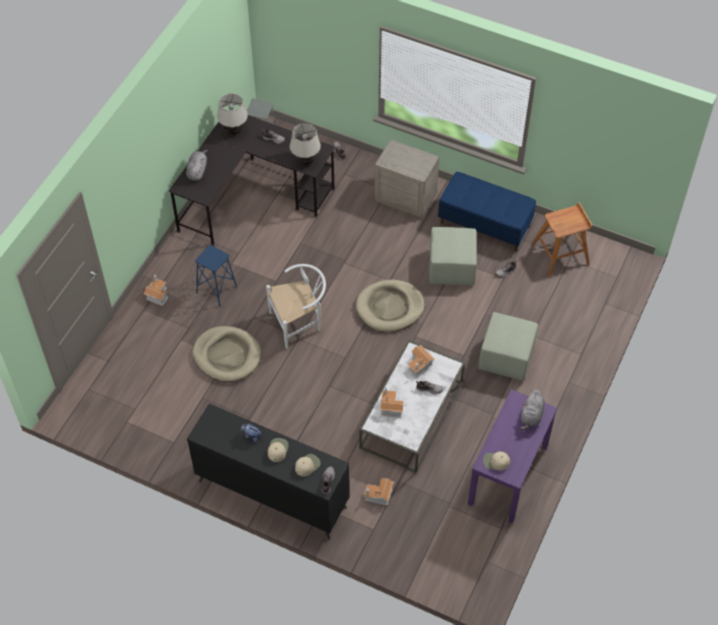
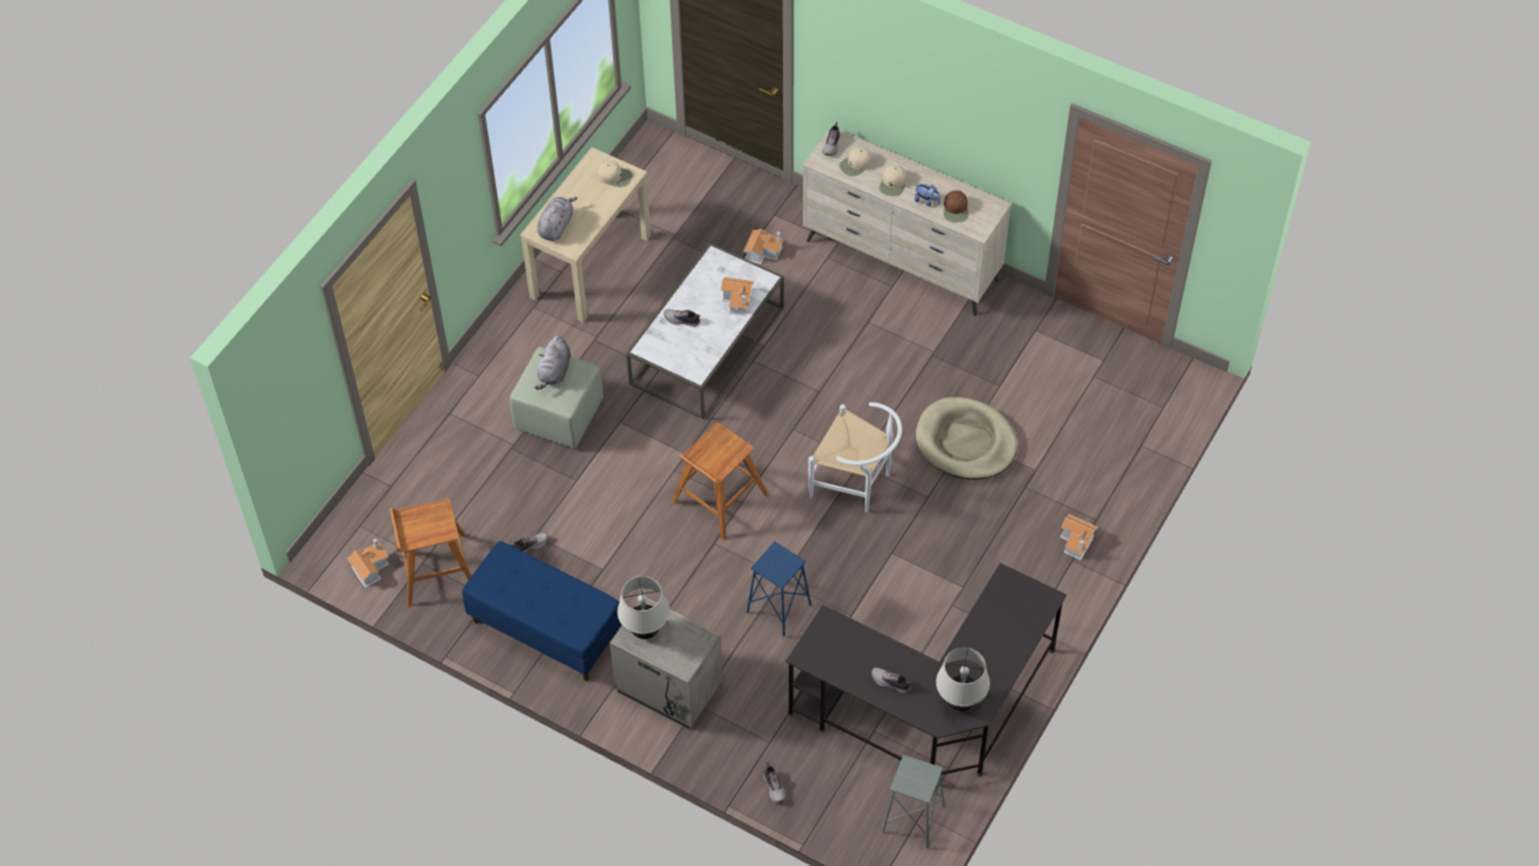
camera: 175 degrees left, 0 degrees up
(197, 171) = (1020, 628): grey plush toy -> grey plush toy (554, 372)
(216, 290) = (985, 544): blue stool -> blue stool (779, 608)
(229, 430) = (956, 210): none -> brown cap
(272, 493) = (902, 261): black dresser -> beige dresser
(300, 323) = (857, 484): white chair -> white chair turned 135 degrees counterclockwise
(305, 162) = (837, 633): beige table lamp -> beige table lamp (645, 631)
(390, 307) = (718, 499): beige dog bed -> brown stool
(420, 365) = (690, 352): toy house -> toy house (370, 568)
(451, 267) = (614, 558): green ottoman -> none
(508, 474) = (590, 265): purple console table -> beige console table

